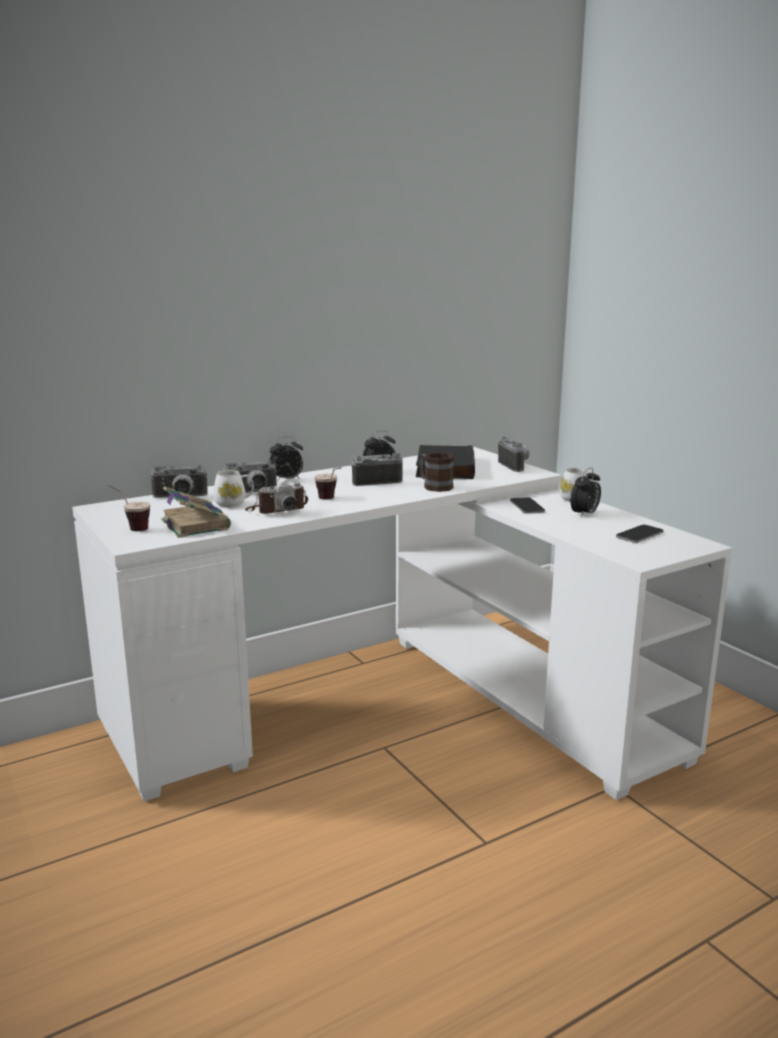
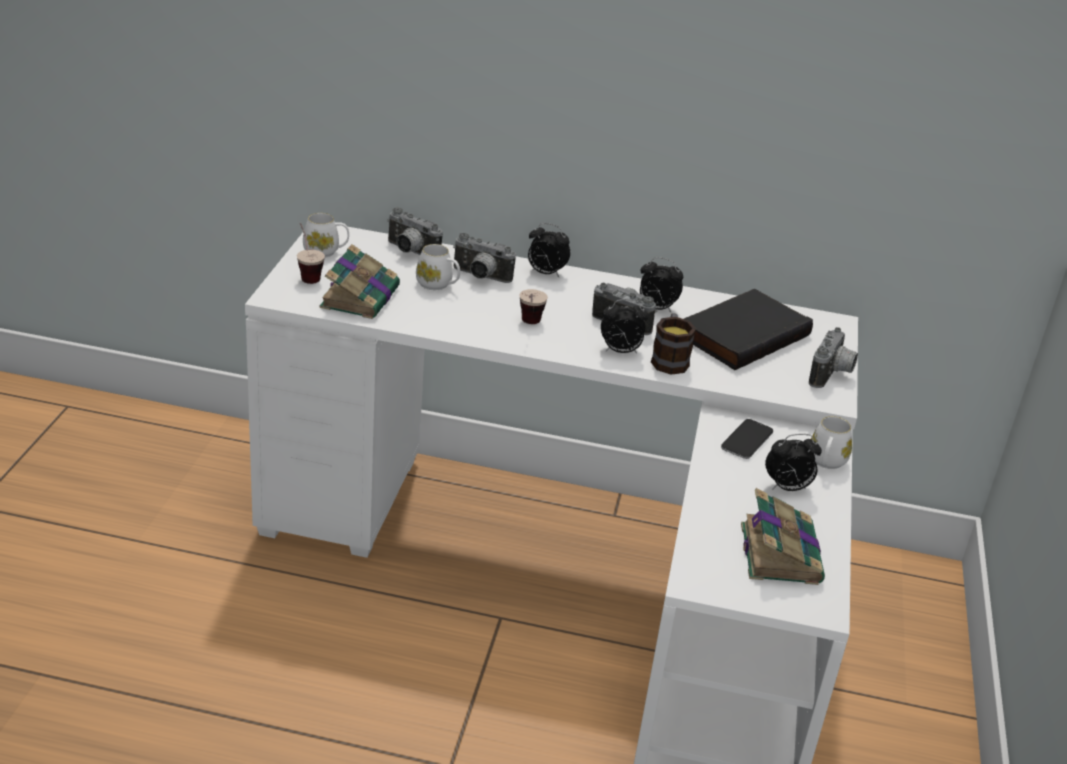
camera: 40 degrees right, 15 degrees up
(119, 515) = (325, 252): none -> white mug
(277, 509) = (458, 313): camera -> none
(403, 492) = (620, 351): none -> alarm clock
(639, 535) = (780, 552): phone -> book

